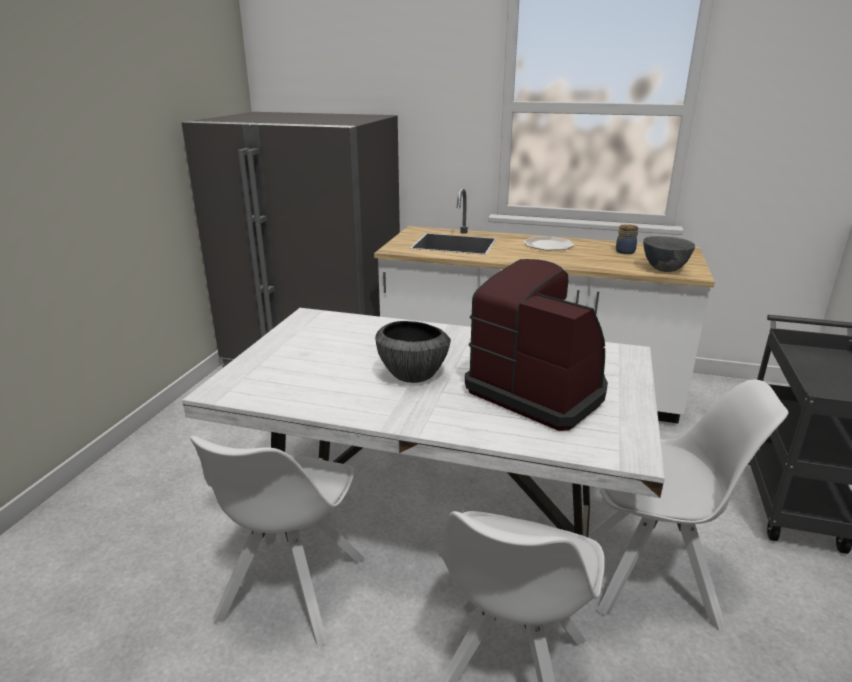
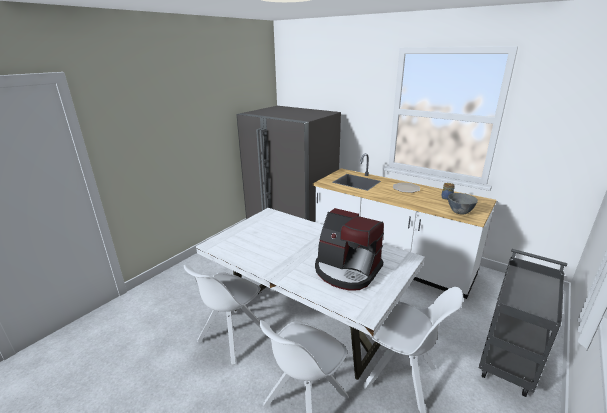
camera: 20 degrees right, 0 degrees up
(413, 376) = (294, 252): bowl -> none
(538, 391) = (347, 270): coffee machine -> coffee machine turned 150 degrees clockwise

